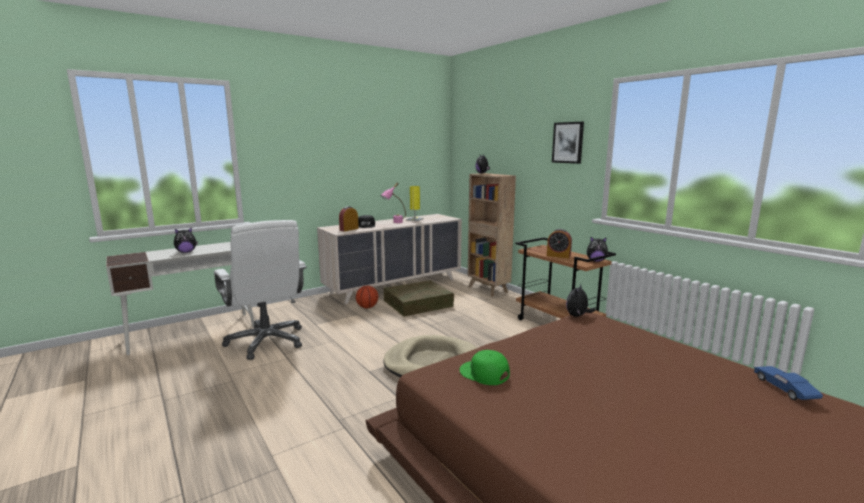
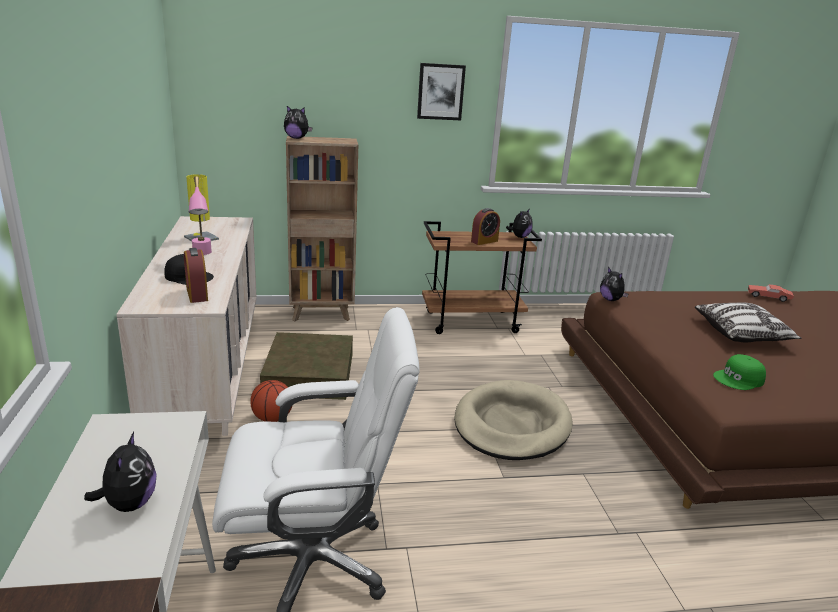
camera: 65 degrees left, 10 degrees up
(608, 374) = (742, 334): none -> pillow
(784, 389) = (768, 297): blue toy car -> red toy car

